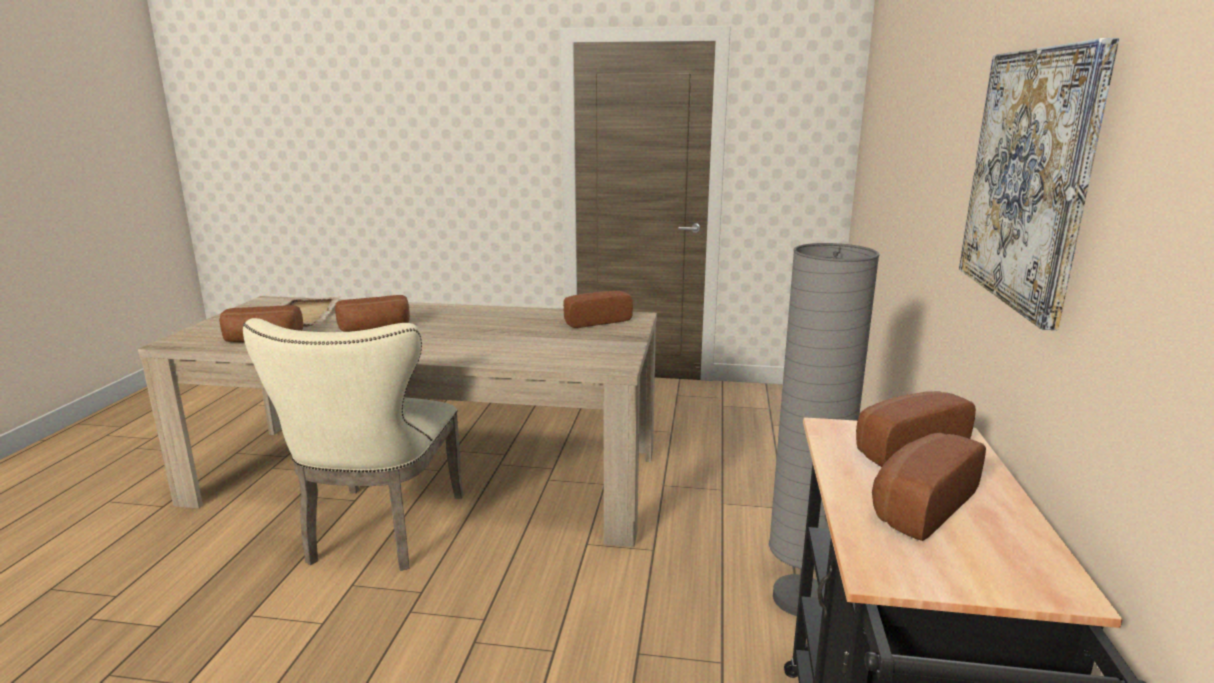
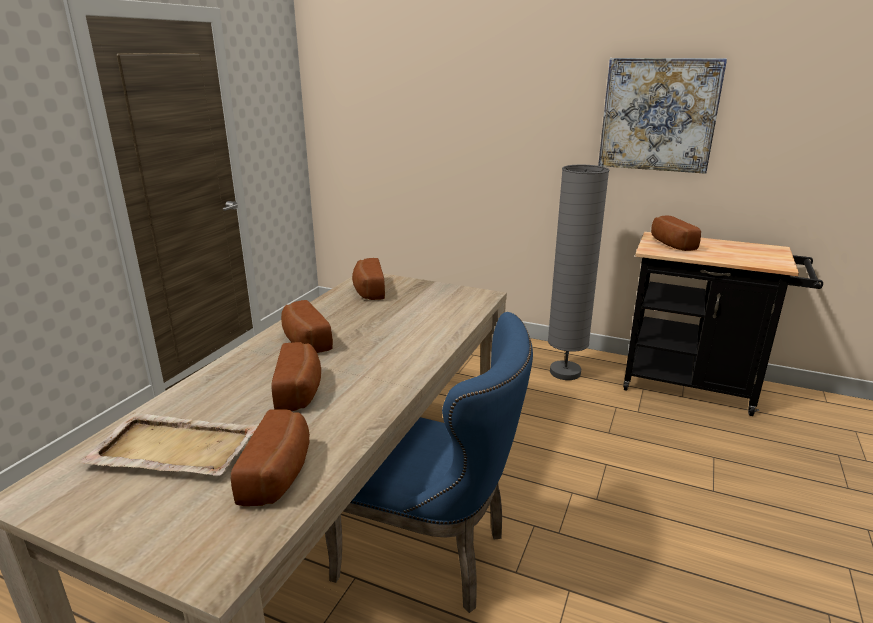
camera: 75 degrees left, 5 degrees up
(379, 533) = (433, 554): beige chair -> blue chair
(917, 505) = (725, 252): bread -> bread (304, 341)

